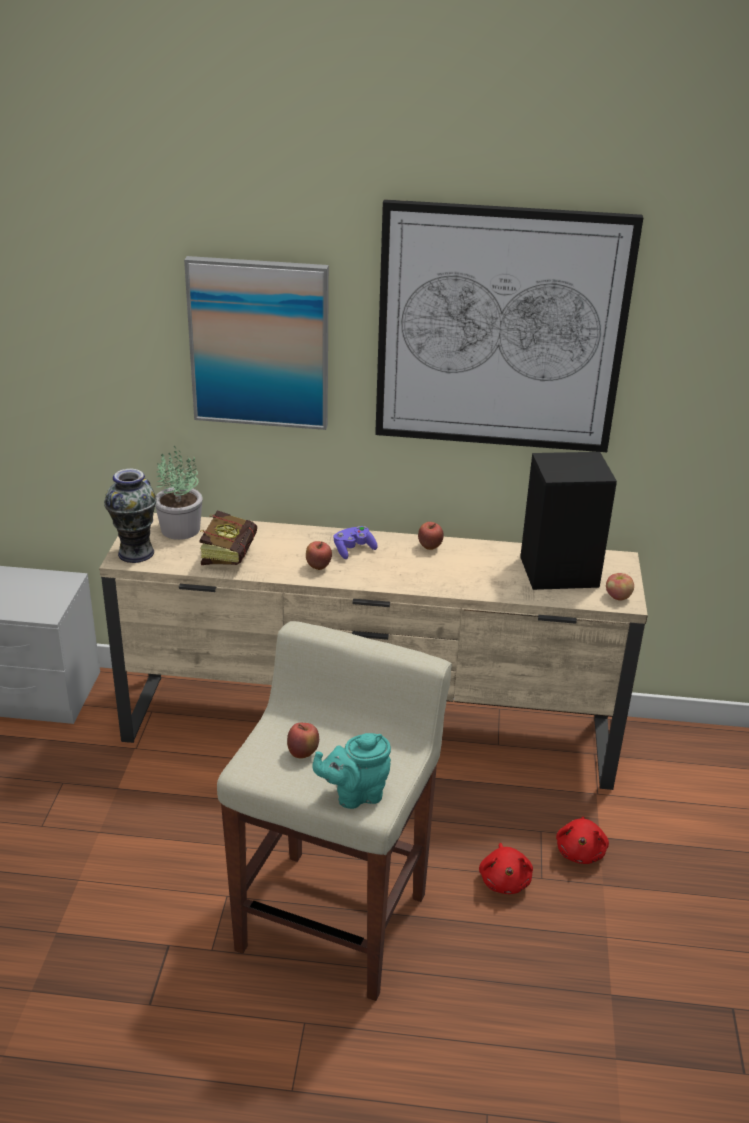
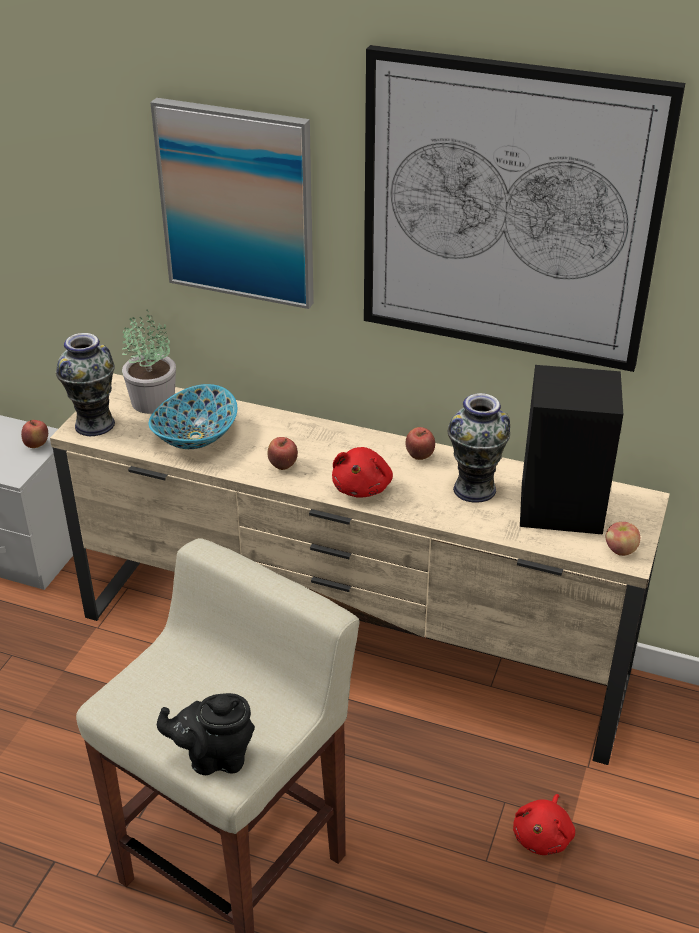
camera: 15 degrees right, 5 degrees up
(231, 553) = (194, 437): book -> bowl
(303, 753) = (178, 695): apple -> apple (37, 445)
(353, 550) = (331, 449): purple game controller -> none
(355, 794) = (214, 758): turquoise teapot -> black teapot
(485, 567) = (474, 489): none -> vase
(504, 880) = (442, 855): red plush toy -> red plush toy (362, 487)

